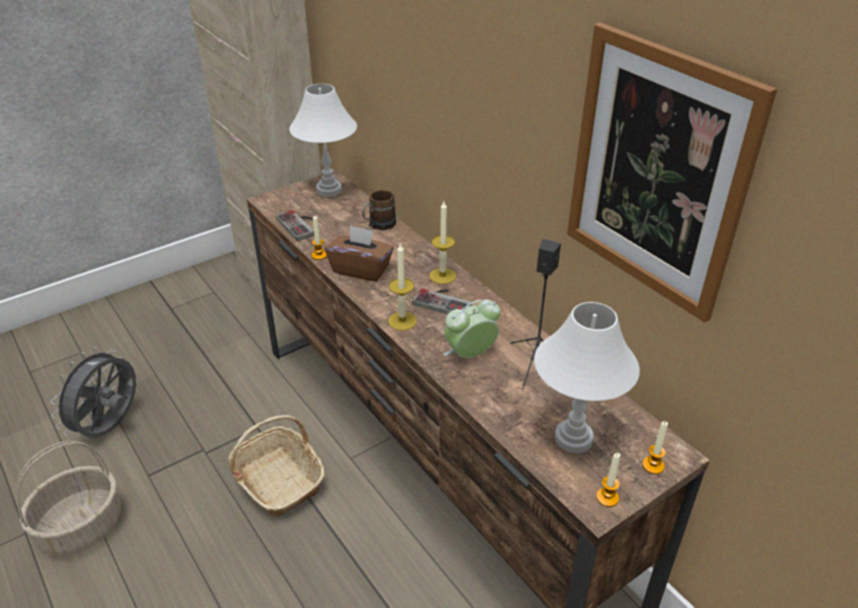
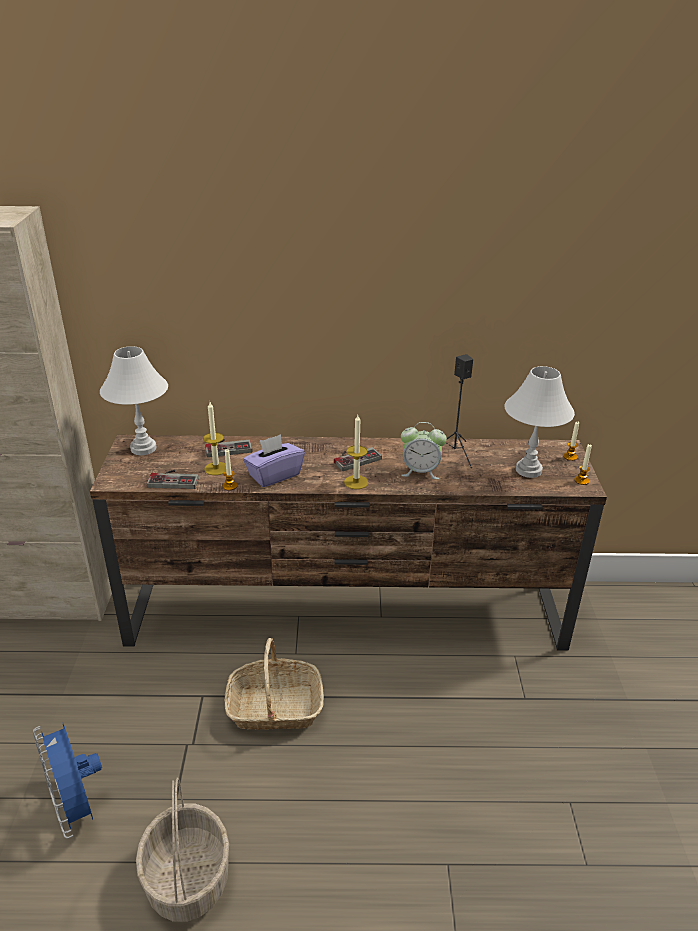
camera: 55 degrees left, 5 degrees down
(111, 427) = (77, 808): grey fan -> blue fan
(361, 269) = (274, 475): brown tissue box -> purple tissue box
(378, 226) = (228, 447): brown mug -> game controller
(442, 276) = (326, 447): candle -> candle (216, 468)
(470, 354) = (420, 471): alarm clock -> alarm clock turned 90 degrees counterclockwise
(656, 173) = (510, 281): picture -> none

